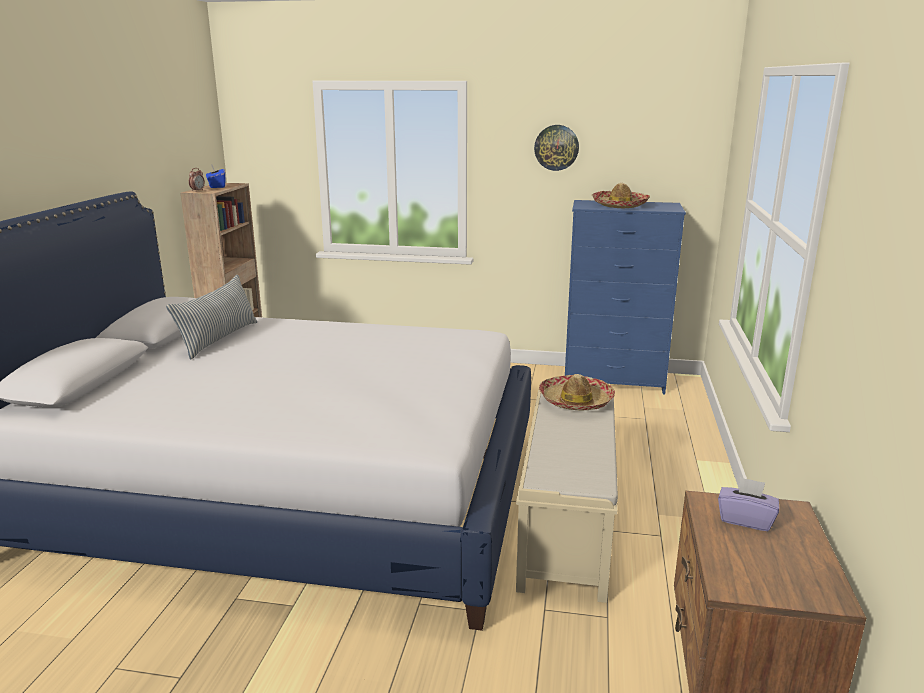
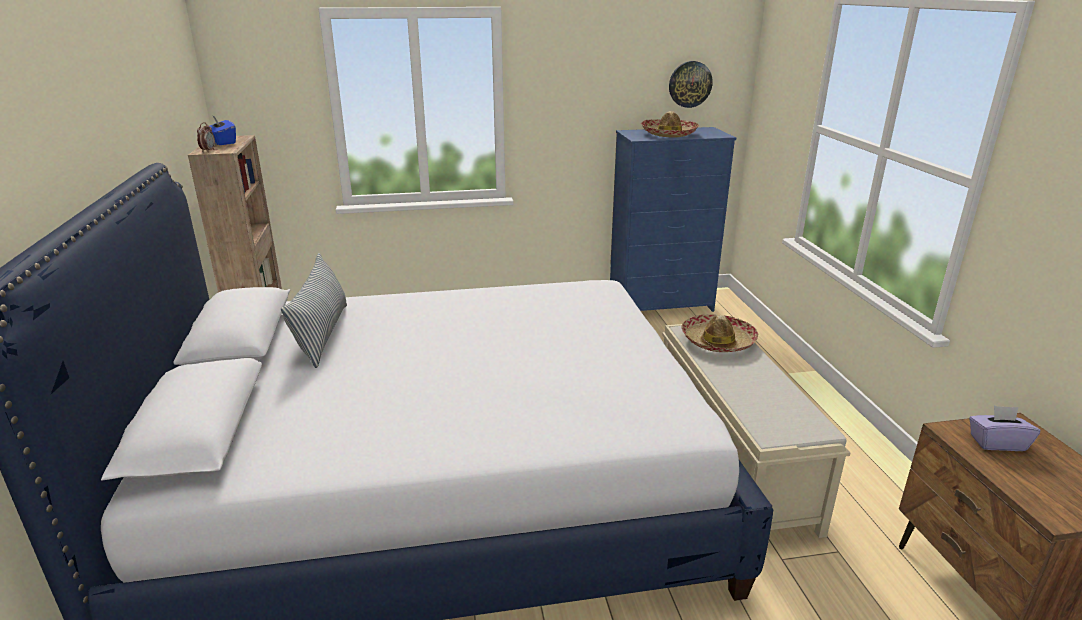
camera: 20 degrees left, 5 degrees up
(556, 147) = (596, 77): wall clock -> wall clock (690, 84)

